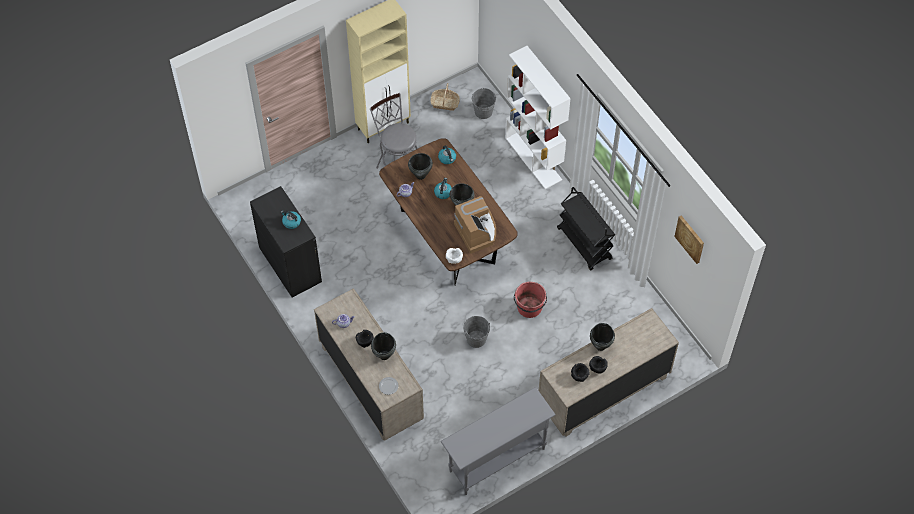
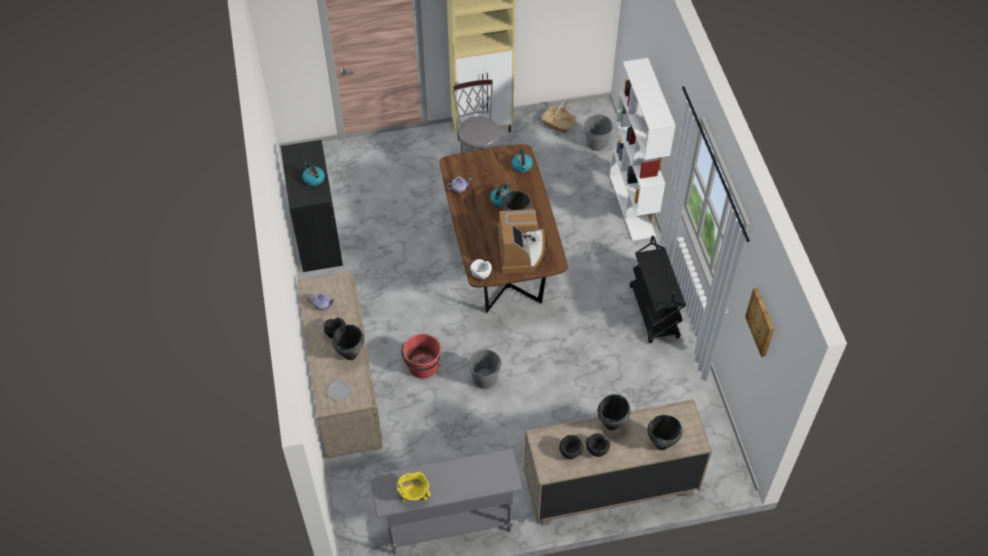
camera: 20 degrees right, 5 degrees down
(421, 176) = (484, 176): black cooking pot -> black cooking pot (662, 444)
(480, 444) = (414, 495): none -> yellow cooking pot
(529, 308) = (561, 363): red bucket -> red bucket (423, 366)

